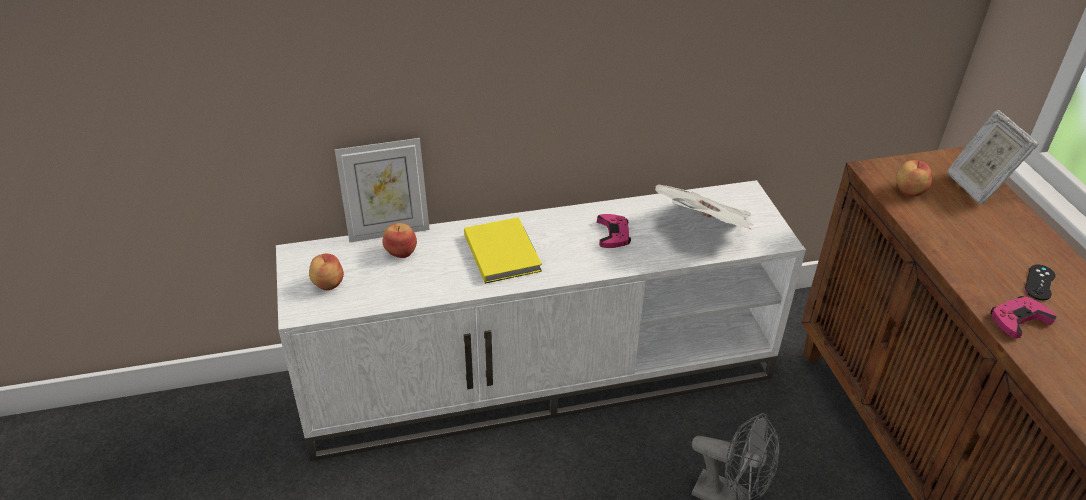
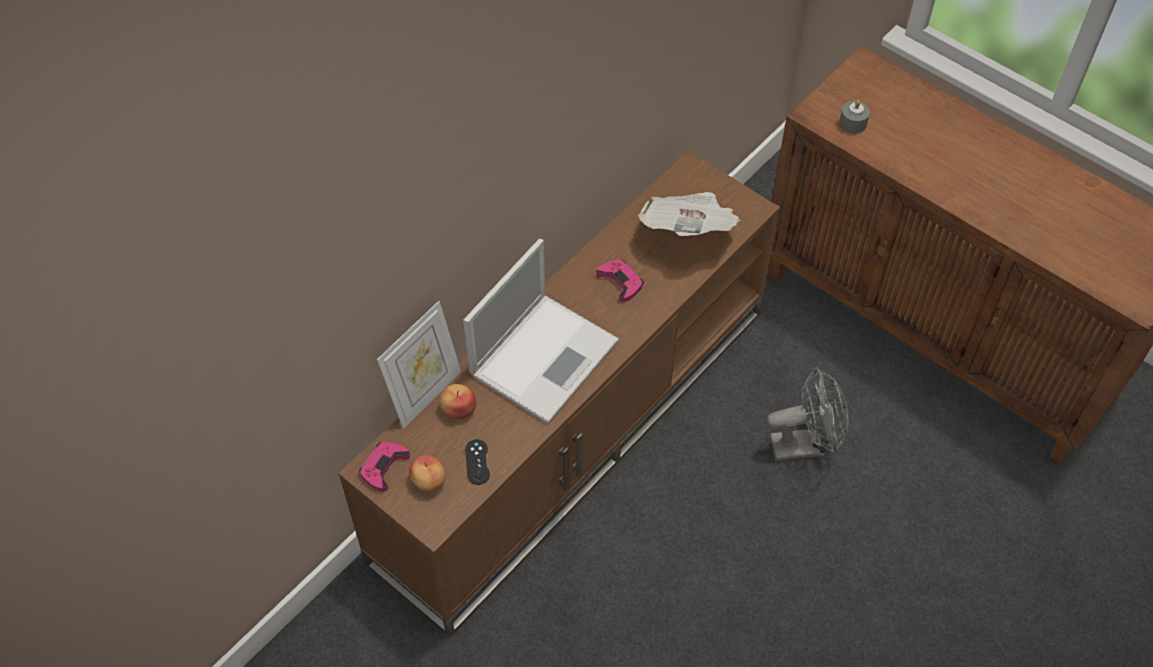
camera: 35 degrees left, 15 degrees up
(502, 251) = (545, 355): yellow book -> laptop
(541, 375) = (573, 429): white tv stand -> brown tv stand
(908, 191) = (852, 123): apple -> grey candle
(977, 186) = (897, 89): picture frame -> none
(1018, 320) = (1003, 214): pink game controller -> pink game controller (384, 467)
(1039, 282) = (995, 169): black game controller -> black game controller (477, 462)

